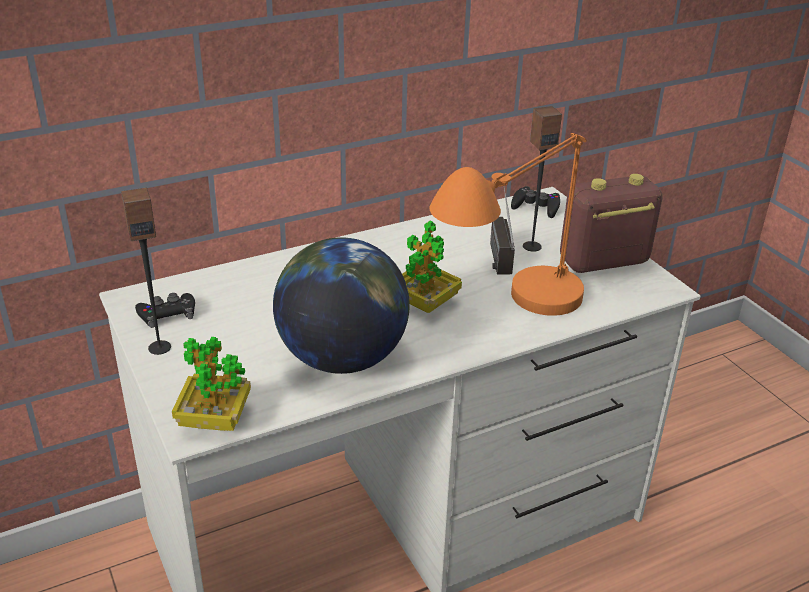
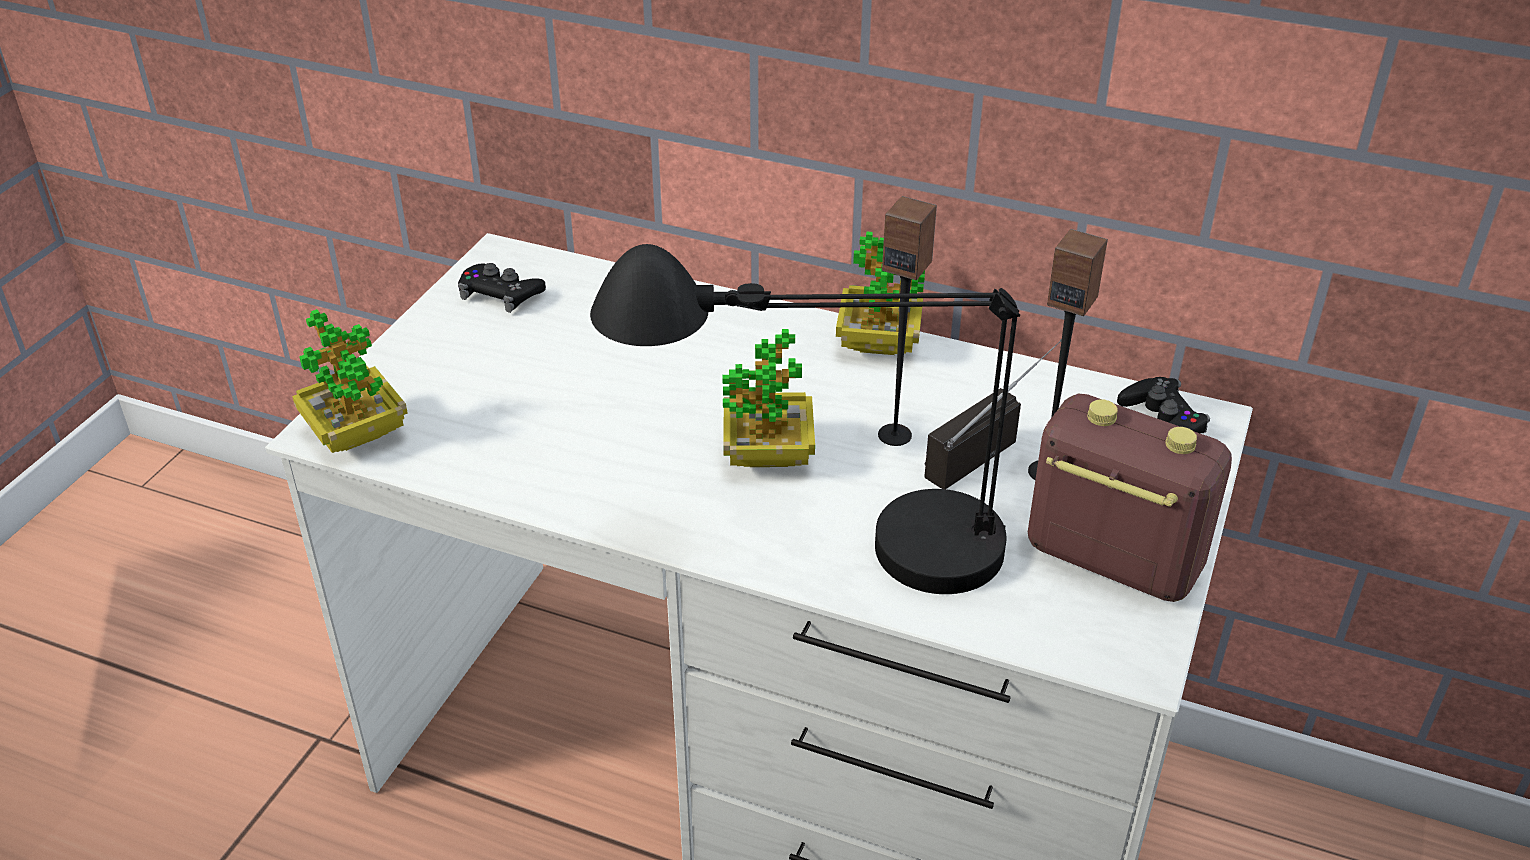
camera: 50 degrees right, 5 degrees up
(159, 347) = (438, 325): speaker -> speaker (895, 435)
(342, 358) = (569, 455): globe -> none
(388, 236) = (878, 343): none -> potted plant
(510, 323) = (822, 549): orange table lamp -> black table lamp

